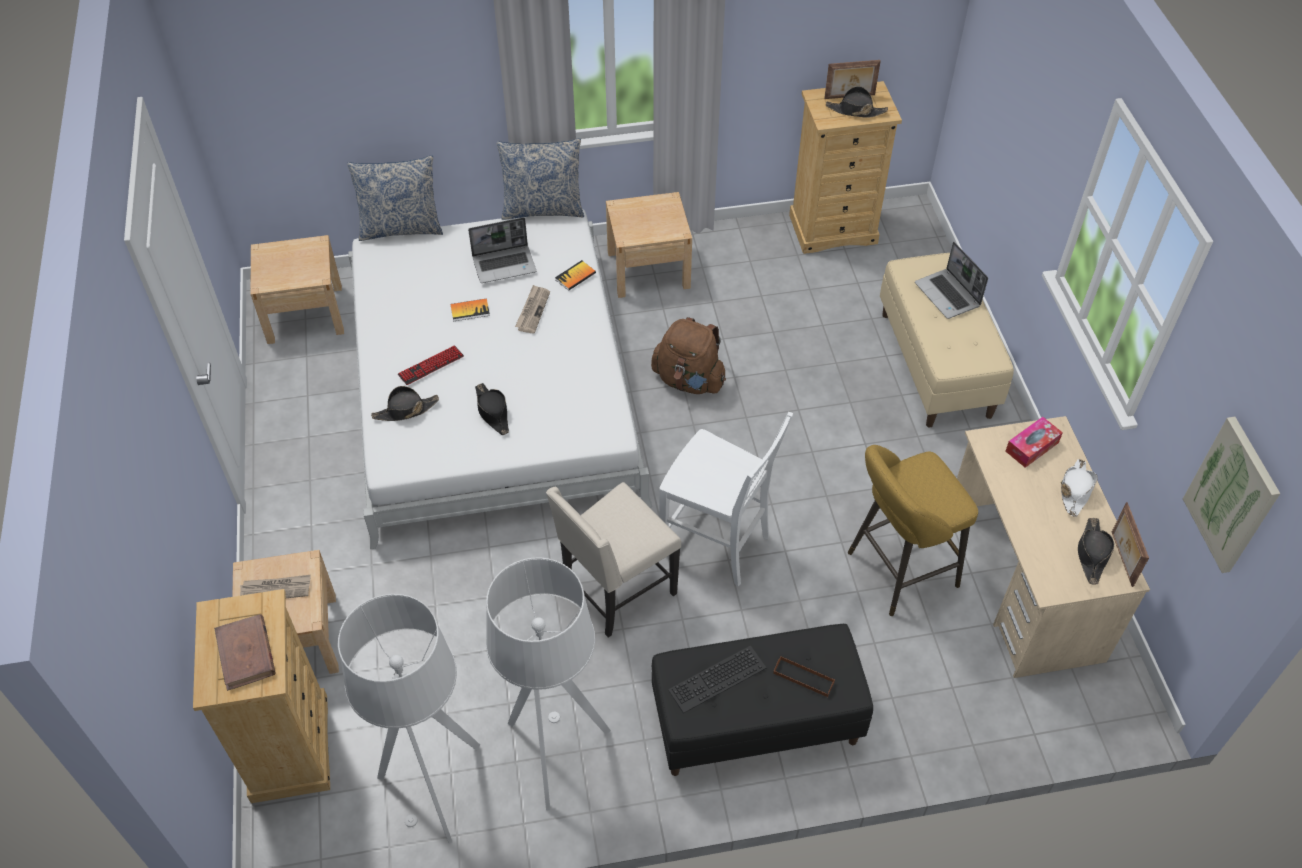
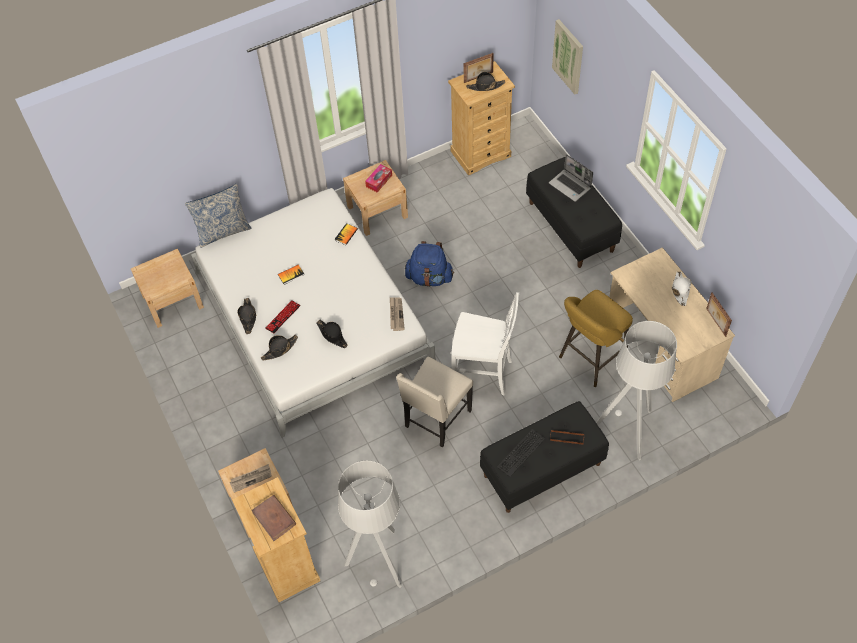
camera: 15 degrees left, 5 degrees up
(505, 264) = (300, 239): laptop -> none
(532, 310) = (329, 264): newspaper -> newspaper (396, 314)
(543, 209) = (307, 194): pillow -> none
(556, 753) = (438, 521): grey floor lamp -> grey floor lamp (629, 431)
(689, 380) = (429, 278): brown backpack -> blue backpack
(936, 364) = (571, 226): beige bench -> black bench
(1032, 447) = (649, 271): tissue box -> tissue box (379, 181)
(1092, 554) = (699, 324): black hat -> black hat (248, 317)
(1232, 495) = (767, 278): picture -> picture (568, 56)

